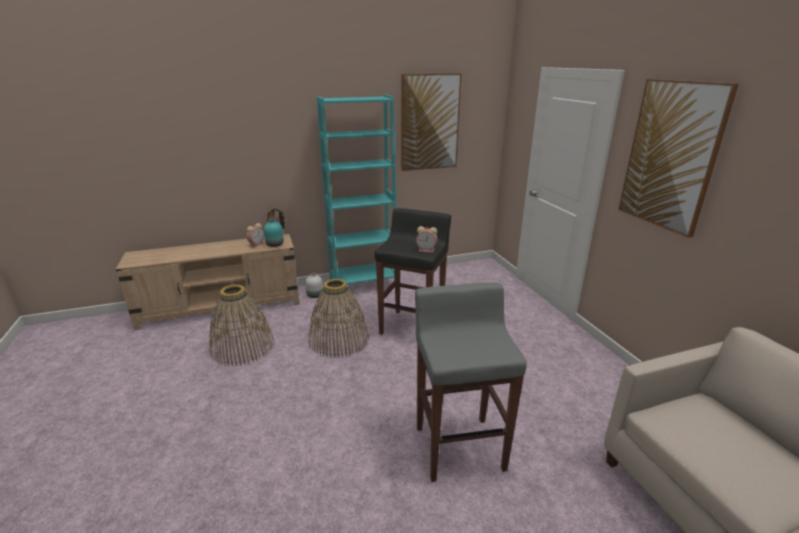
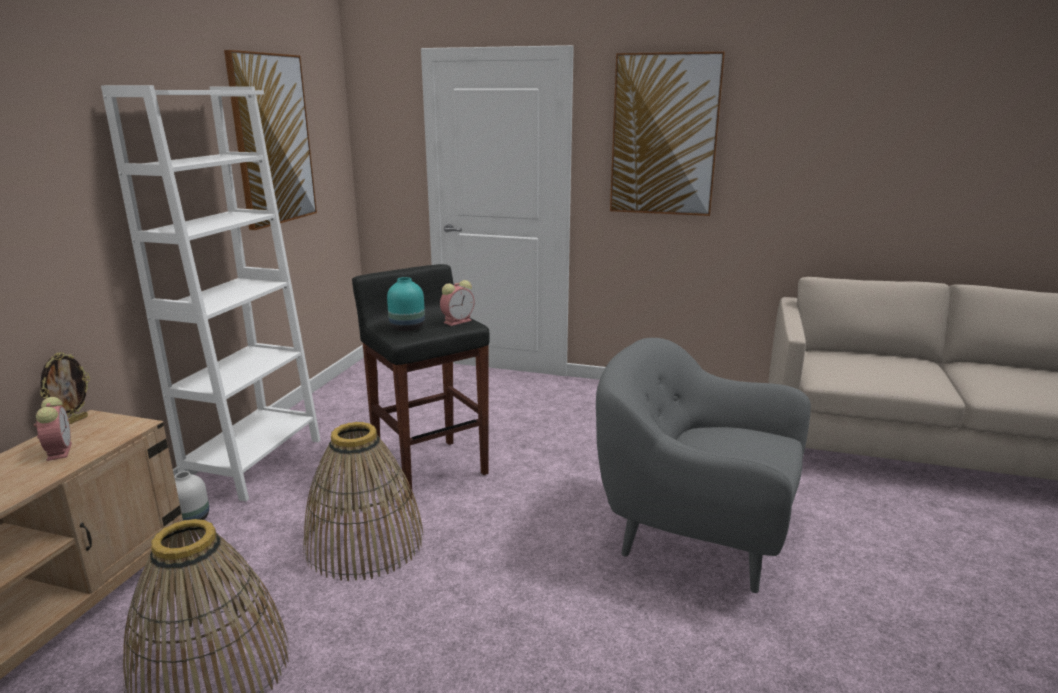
camera: 55 degrees left, 5 degrees down
(274, 245) = (109, 434): turquoise vase -> turquoise vase (408, 328)
(363, 285) = (255, 463): turquoise bookcase -> white bookcase
(459, 446) = (694, 533): grey stool -> grey armchair

